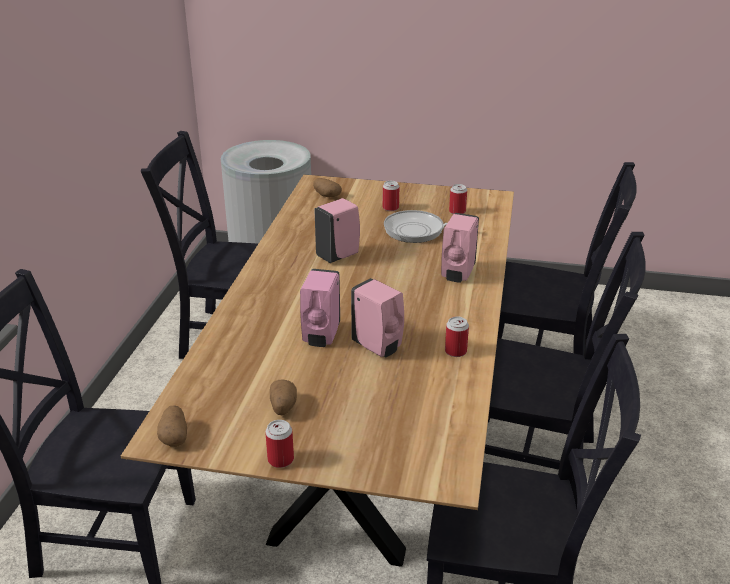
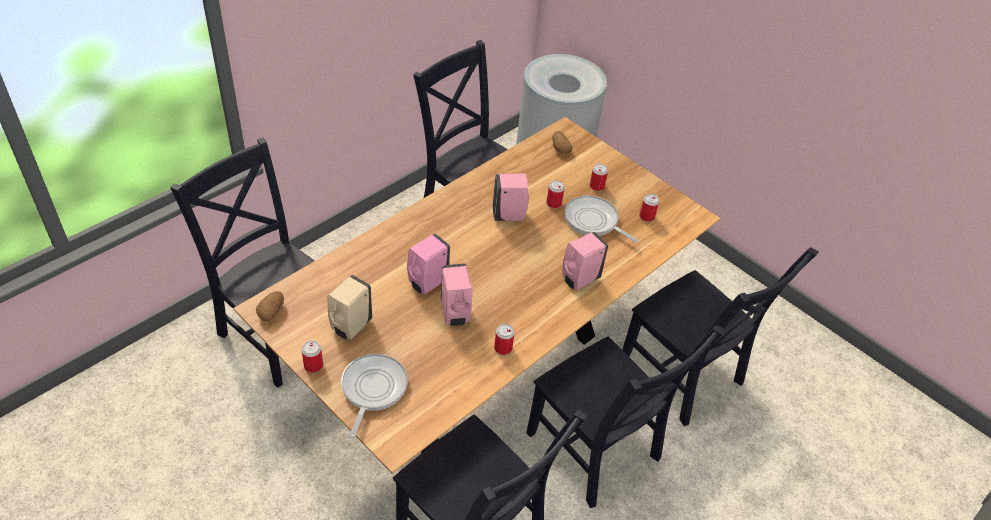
camera: 30 degrees right, 15 degrees up
(283, 407) = (350, 327): potato -> beige soap dispenser
(368, 232) = (553, 203): none -> can
(370, 447) = (372, 389): none -> frying pan

